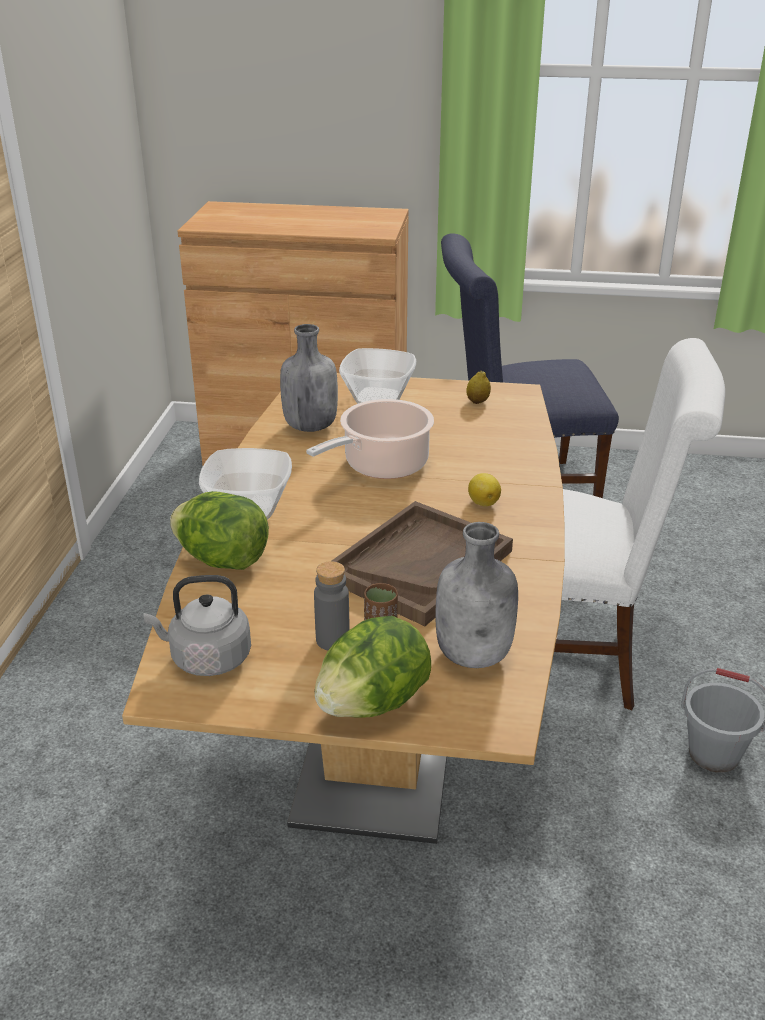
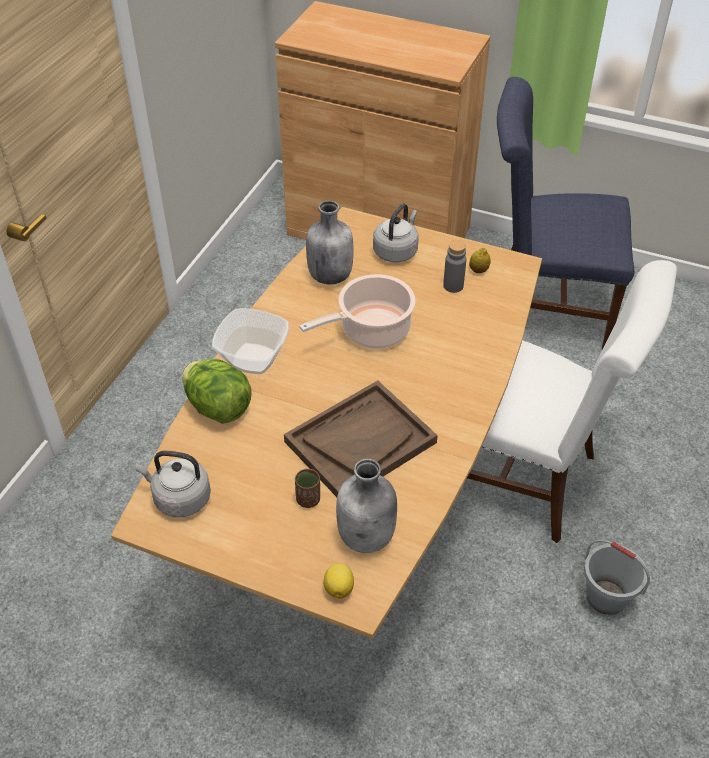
camera: 15 degrees right, 15 degrees up
(332, 640) = (271, 501): grey bottle -> grey bottle (453, 286)
(373, 703) = (279, 563): lettuce -> none
(377, 397) = (396, 251): bowl -> grey kettle
(483, 502) = (436, 387): lemon -> lemon (339, 588)

